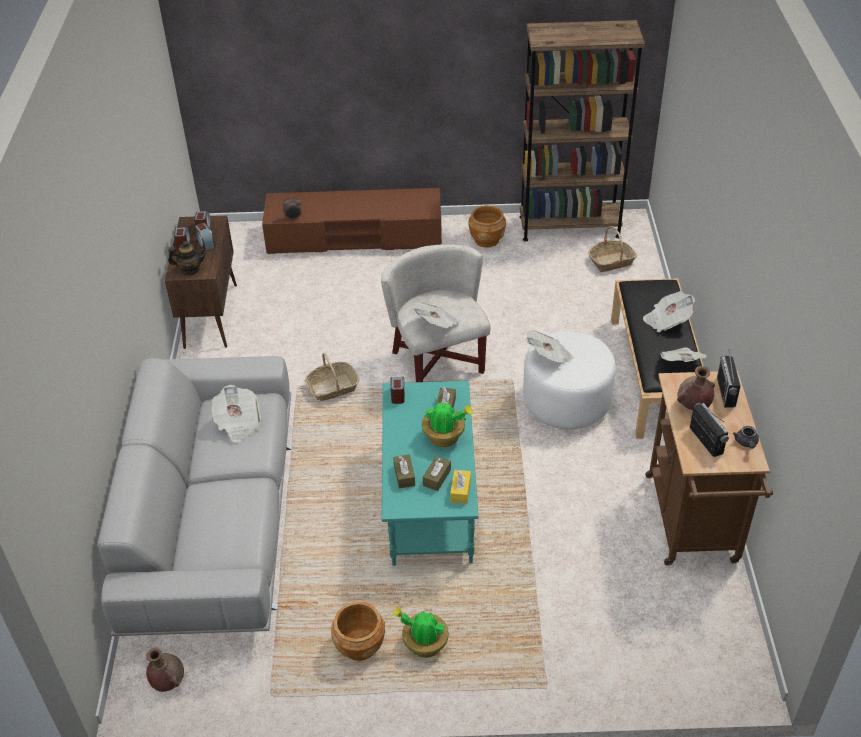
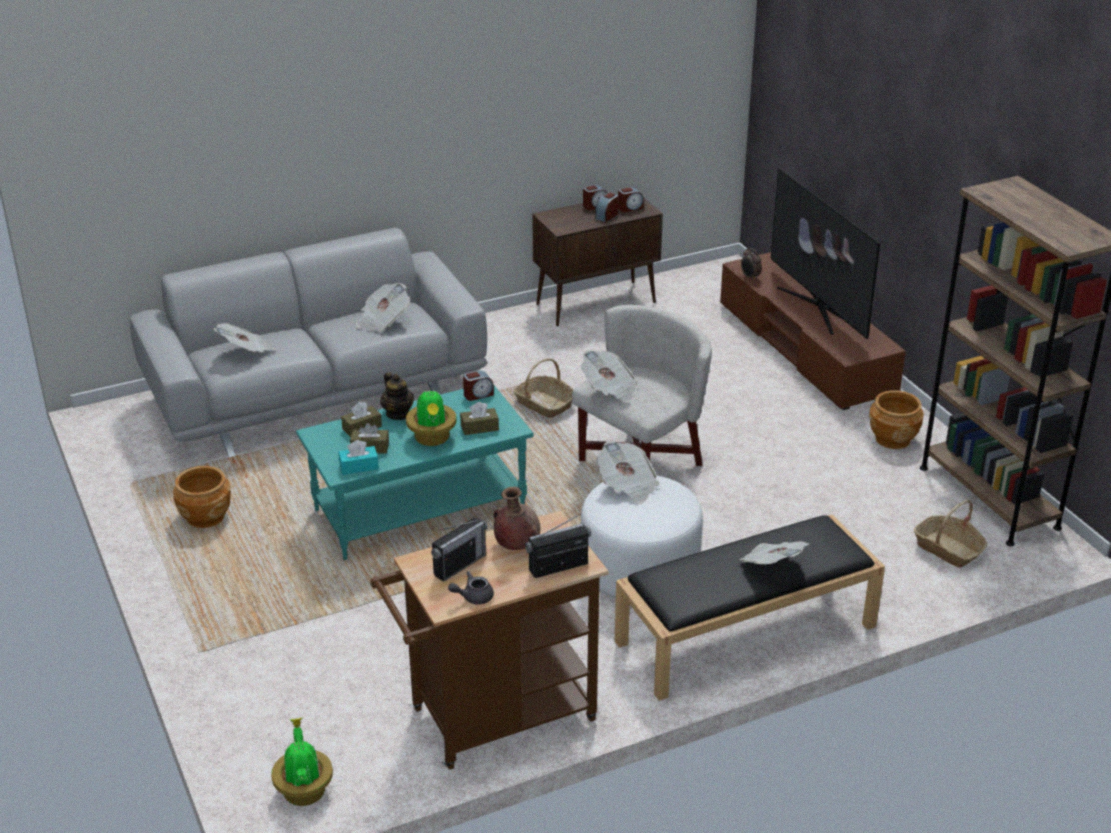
camera: 65 degrees right, 10 degrees down
(167, 681) = (126, 425): brown vase -> none
(190, 270) = (559, 220): teapot -> teapot (398, 414)
(358, 203) = (818, 307): none -> television
(423, 644) = (223, 556): potted plant -> potted plant (304, 789)
(460, 491) = (359, 466): yellow tissue box -> turquoise tissue box
(681, 364) = (694, 593): newspaper -> newspaper (246, 351)

